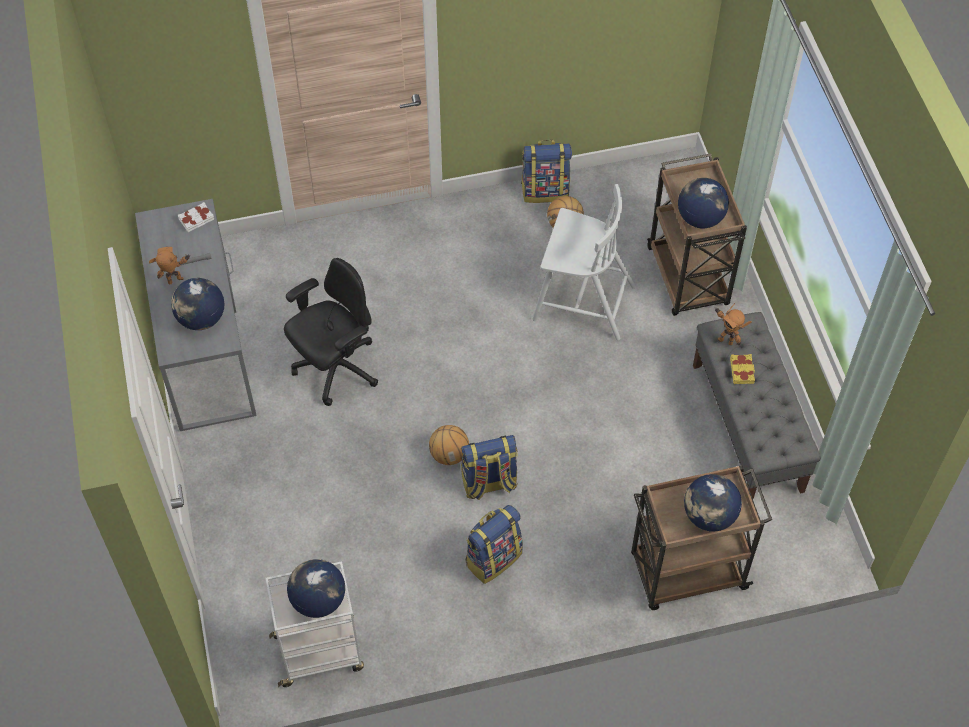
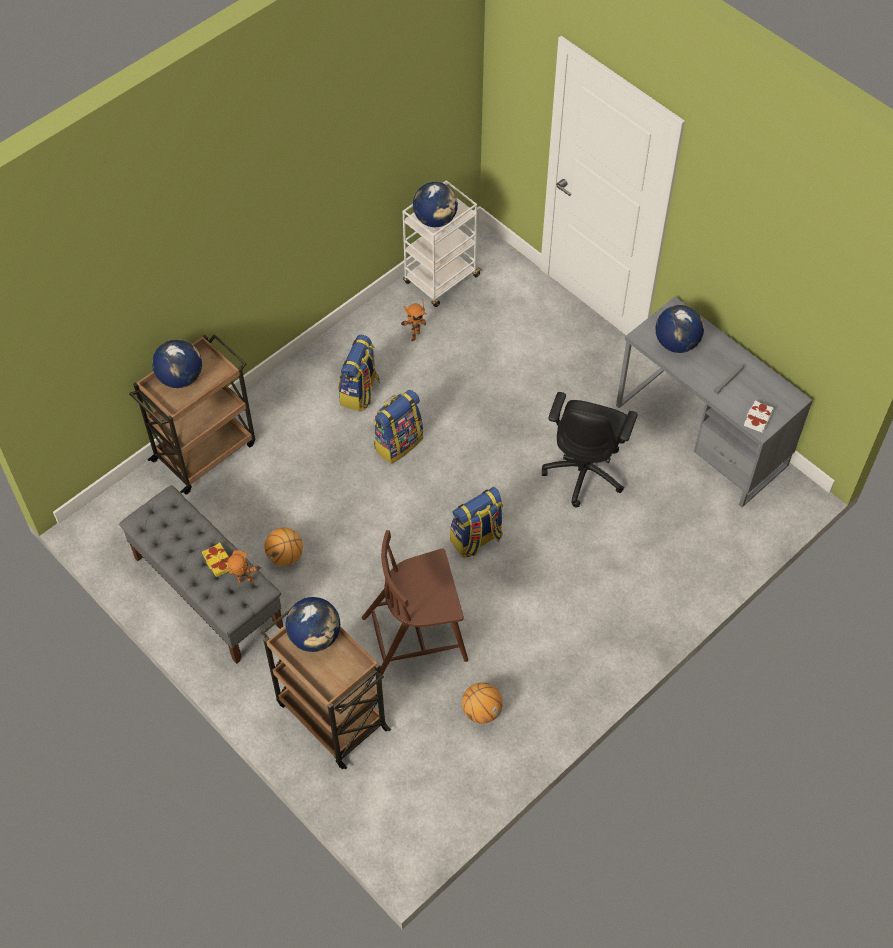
camera: 150 degrees right, 0 degrees up
(176, 283) = (722, 360): toy robot -> toy robot (413, 335)
(449, 454) = (444, 449): basketball -> basketball (285, 556)
(545, 190) = (525, 742): backpack -> backpack (476, 539)
(582, 302) = (417, 637): white chair -> brown chair

